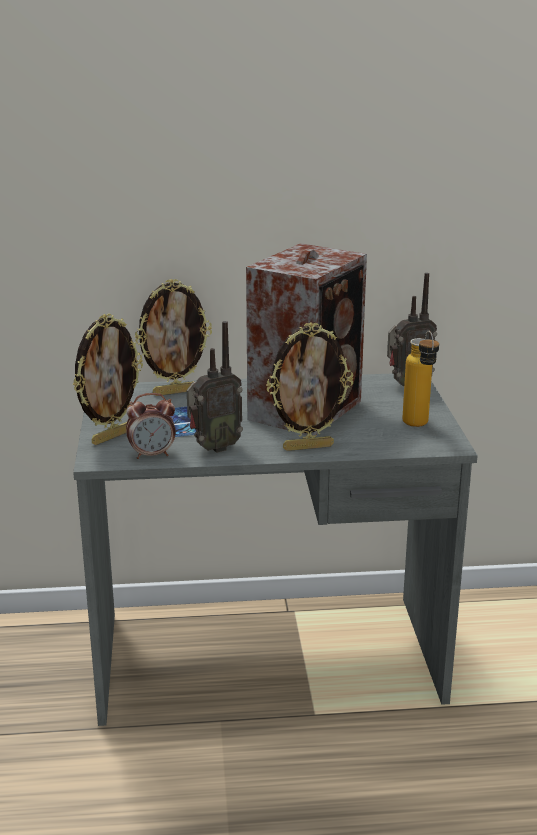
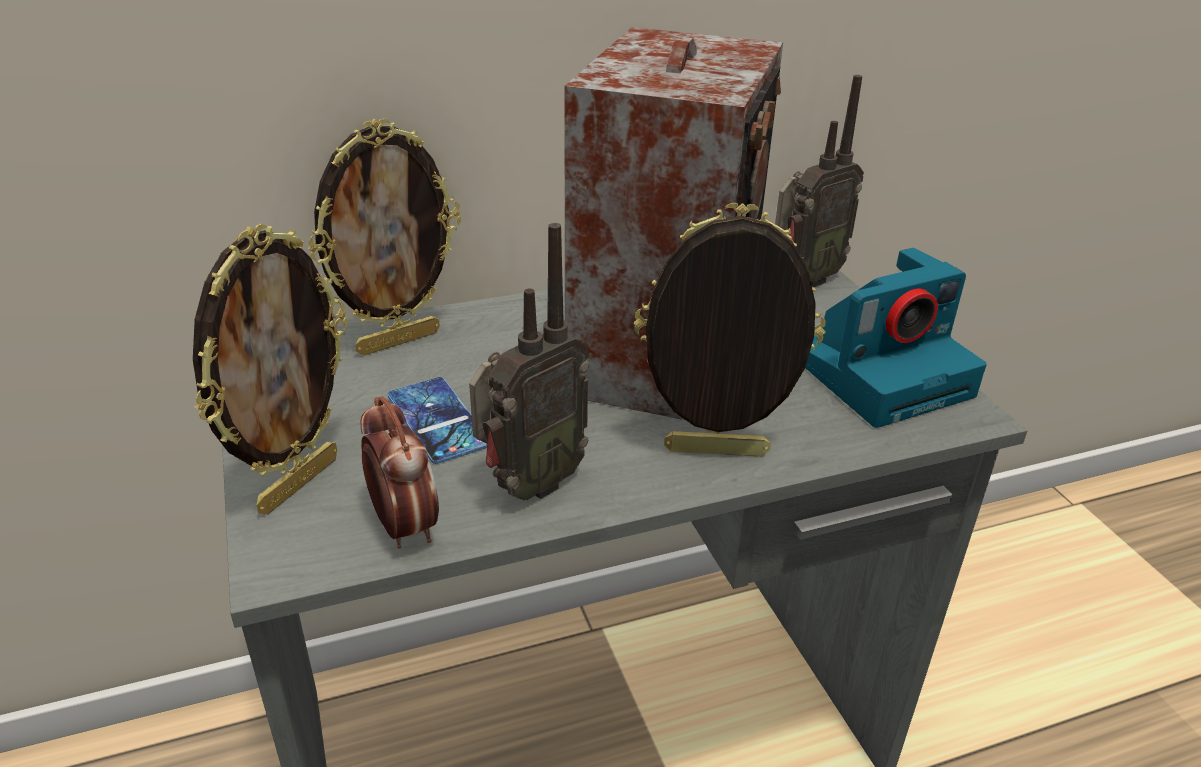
camera: 15 degrees left, 10 degrees up
(152, 454) = (404, 526): alarm clock -> alarm clock turned 90 degrees counterclockwise
(308, 447) = (715, 454): picture frame -> picture frame turned 150 degrees counterclockwise
(418, 426) = (883, 373): bottle -> camera

